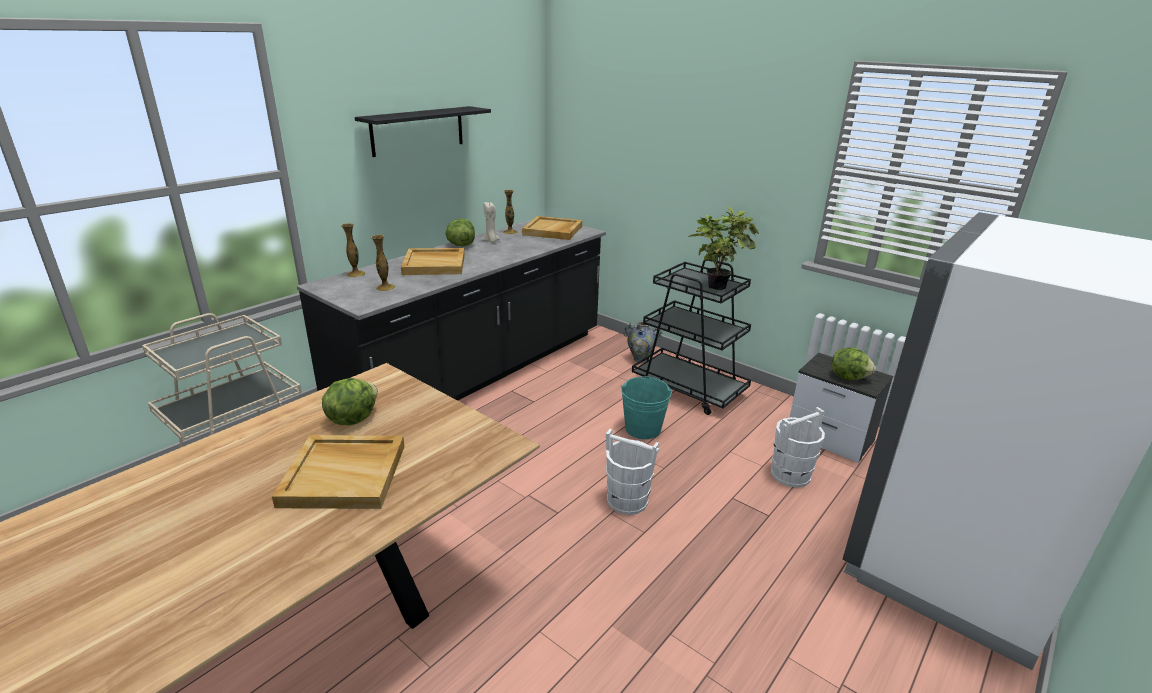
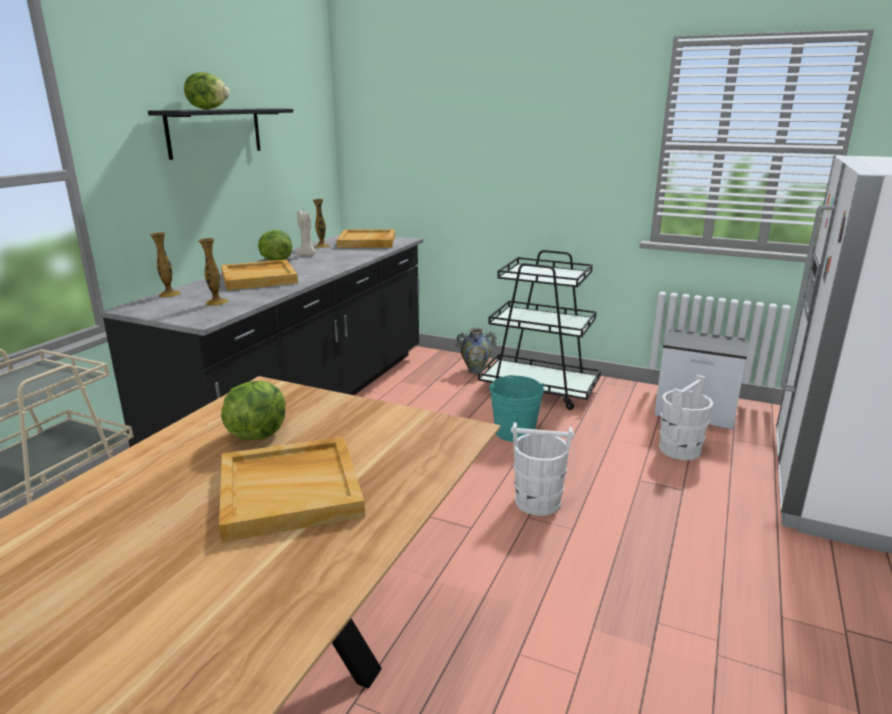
camera: 15 degrees left, 5 degrees down
(718, 286) = (563, 274): potted plant -> none
(848, 377) = (710, 344): lettuce -> lettuce (209, 109)

